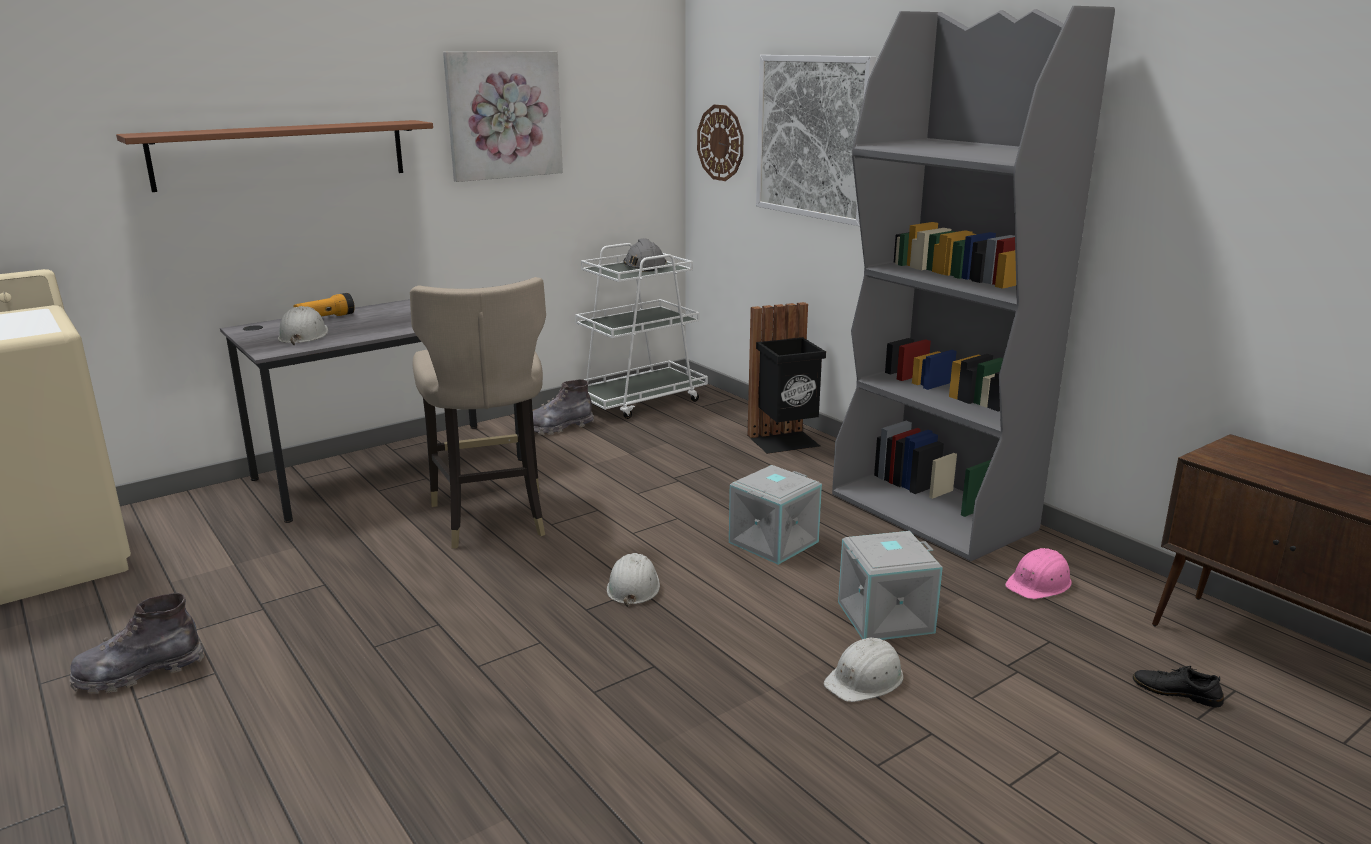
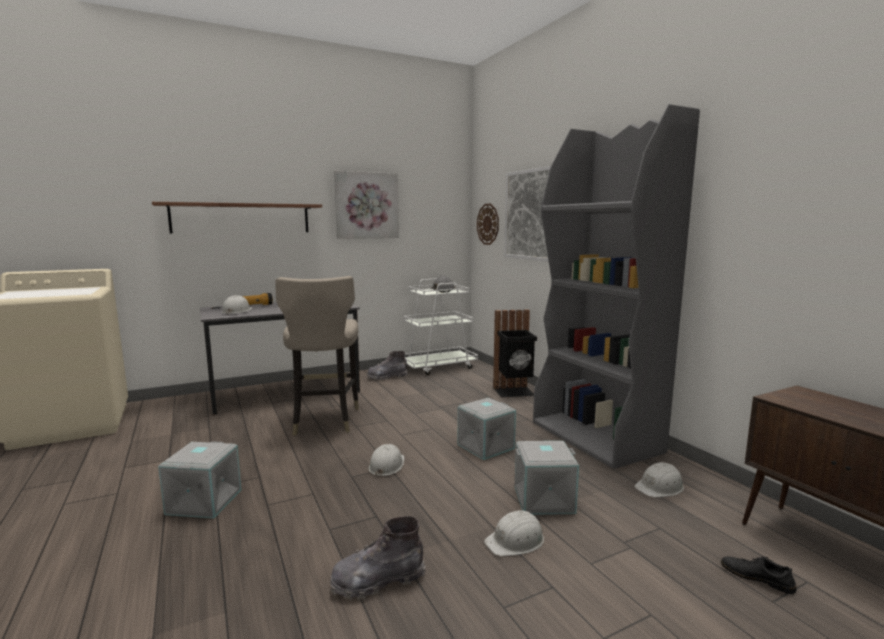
camera: 10 degrees right, 10 degrees down
(139, 672) = (77, 488): grey boot -> grey boot (378, 581)
(371, 671) = (203, 501): none -> grey storage box
(1039, 583) = (660, 487): pink hard hat -> white hard hat

